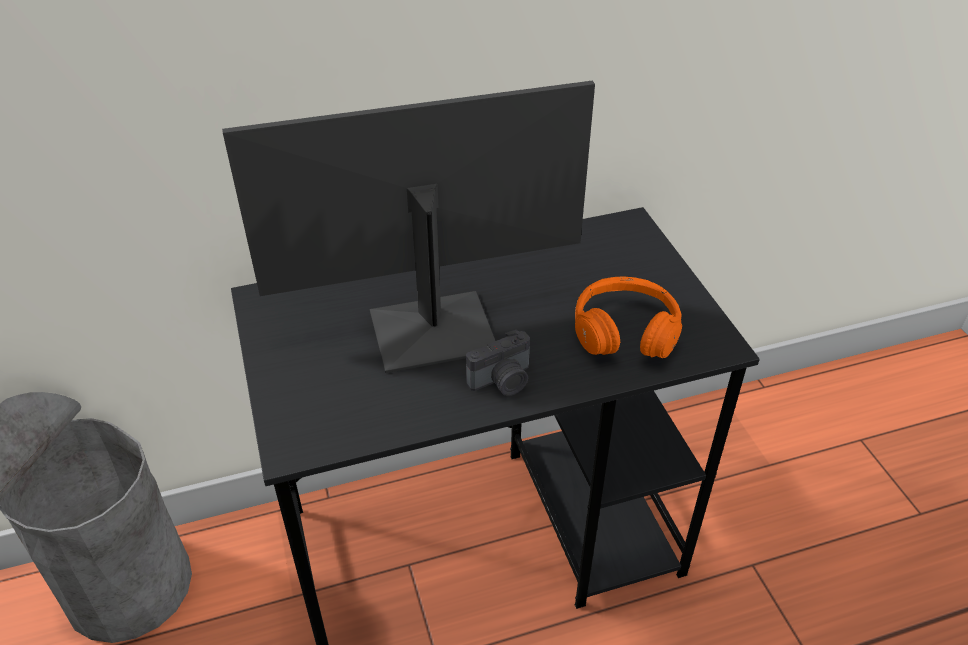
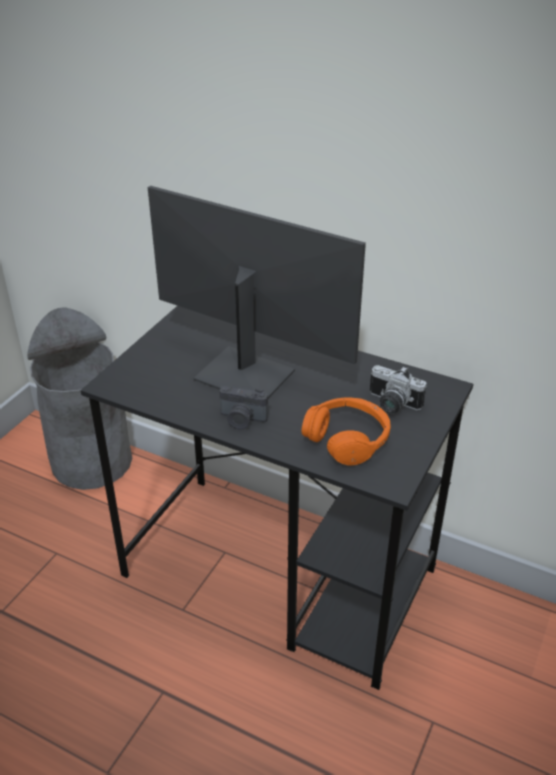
camera: 45 degrees right, 5 degrees down
(611, 271) = (391, 405): none -> camera

